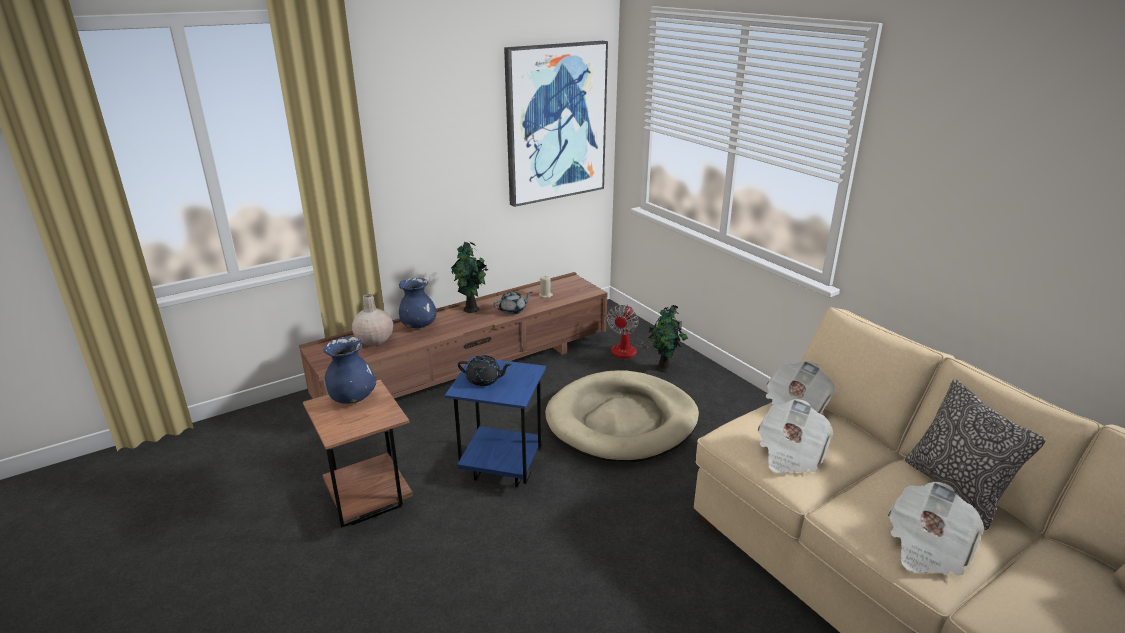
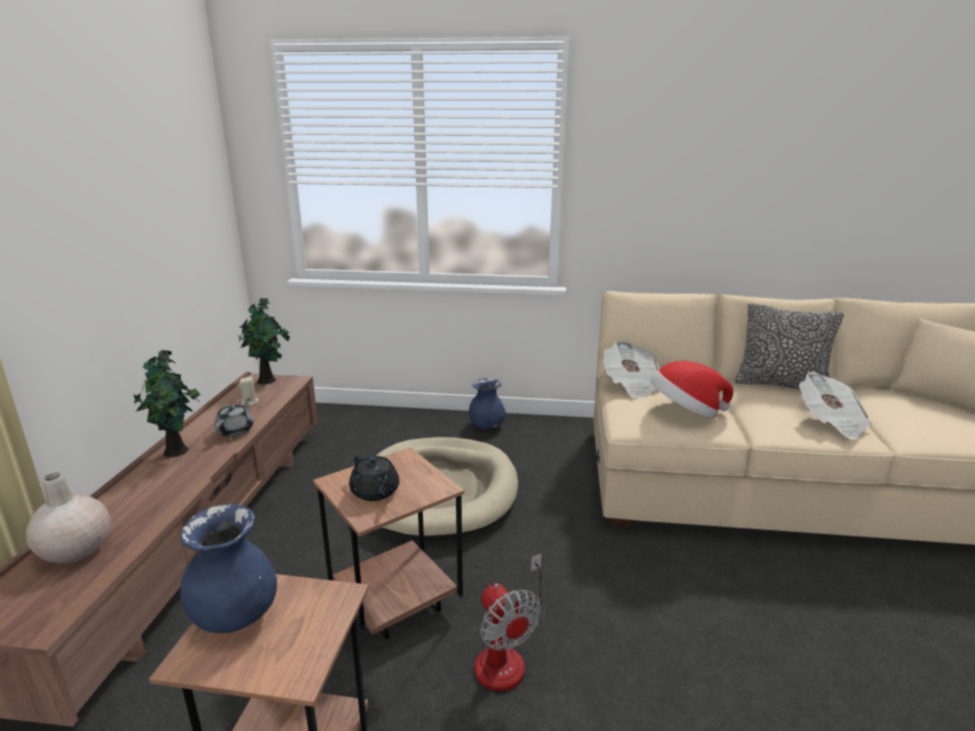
camera: 50 degrees left, 5 degrees down
(419, 325) = (125, 500): blue vase -> blue vase (486, 426)
(484, 380) = (375, 492): black teapot -> black teapot turned 90 degrees clockwise
(502, 467) = (395, 605): blue side table -> brown side table
(555, 123) = (182, 186): picture -> none
(633, 350) = (356, 431): fan -> fan (507, 654)
(665, 369) = (406, 432): potted plant -> potted plant (268, 380)
(790, 454) = (685, 412): newspaper -> hat

